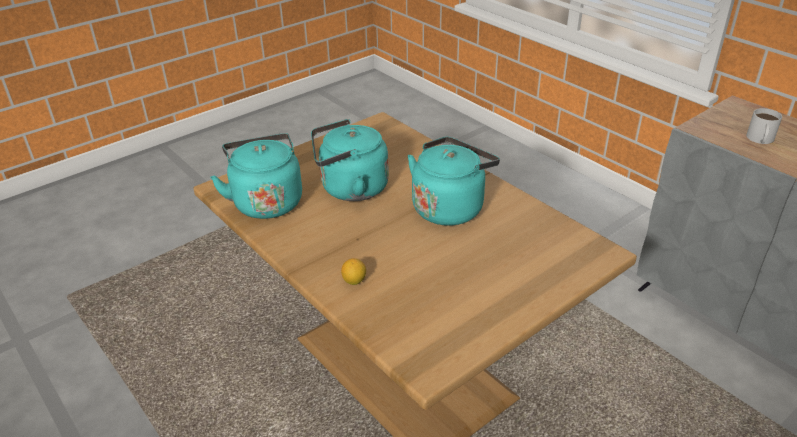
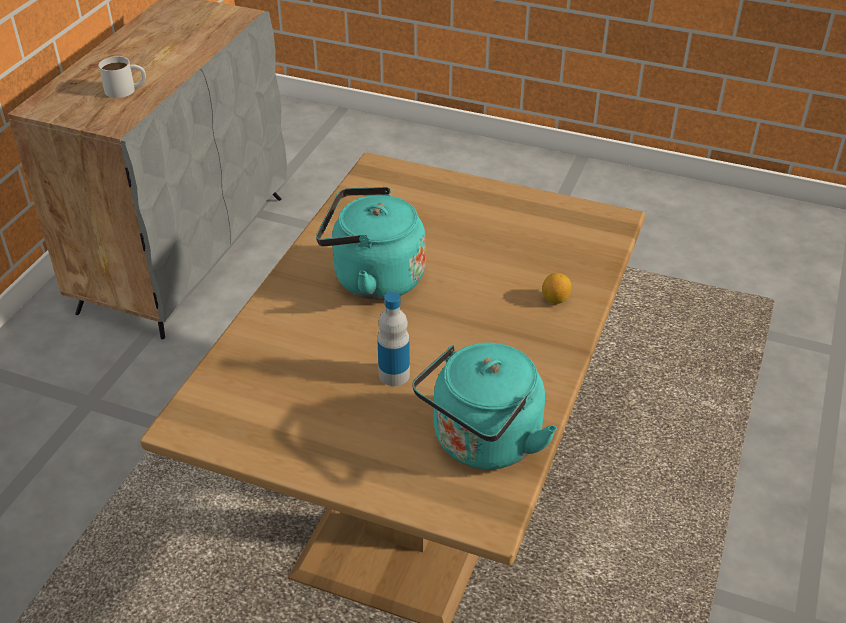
camera: 120 degrees left, 5 degrees up
(350, 189) = (394, 375): turquoise kettle -> bottle

